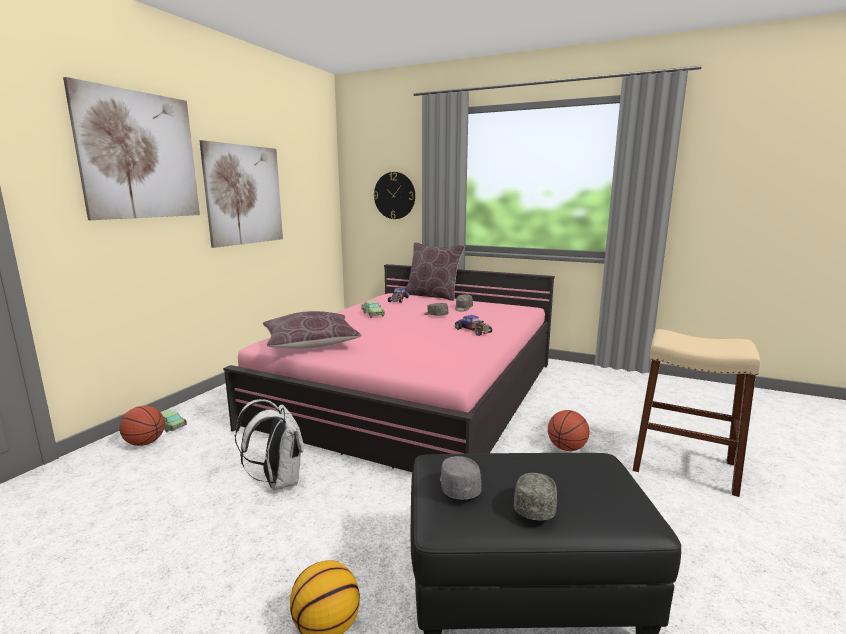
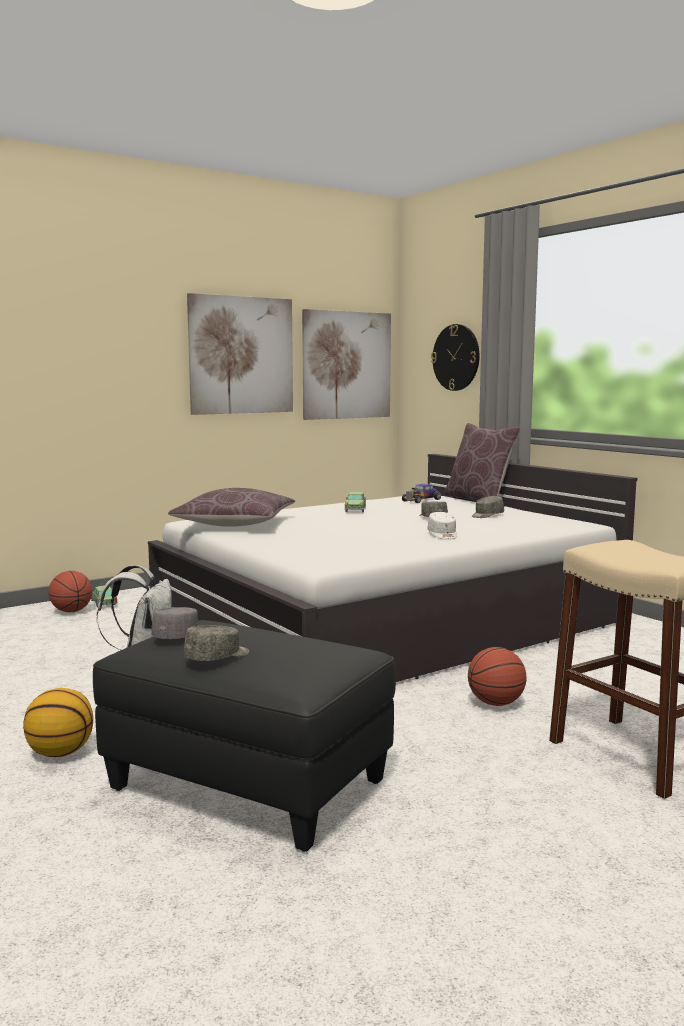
camera: 30 degrees right, 5 degrees down
(139, 155) = (115, 312): picture -> picture (347, 365)
(415, 392) = (387, 619): pink bed -> white bed
(473, 330) = (443, 535): toy car -> white cap

